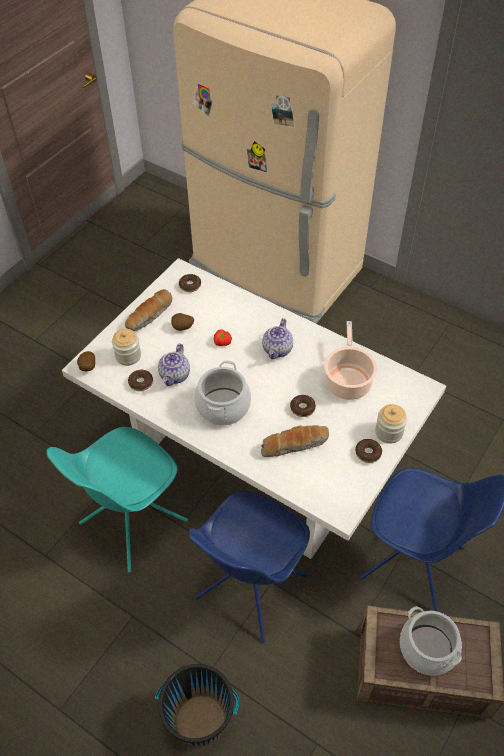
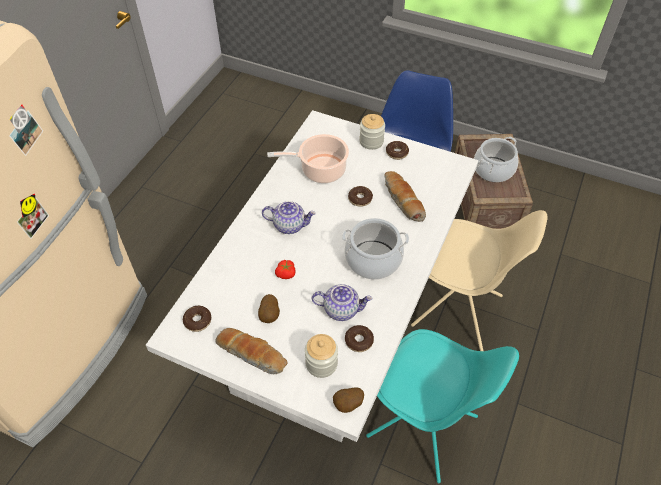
camera: 100 degrees left, 0 degrees up
(200, 720) = (579, 330): black bucket -> none
(250, 588) = (459, 312): blue chair -> beige chair

